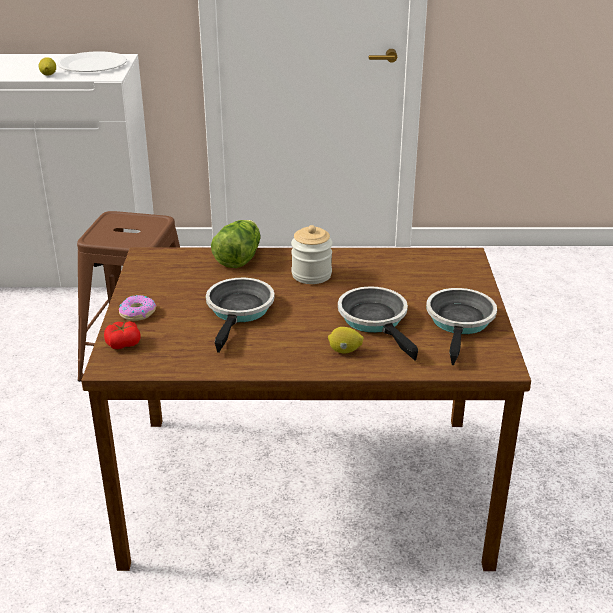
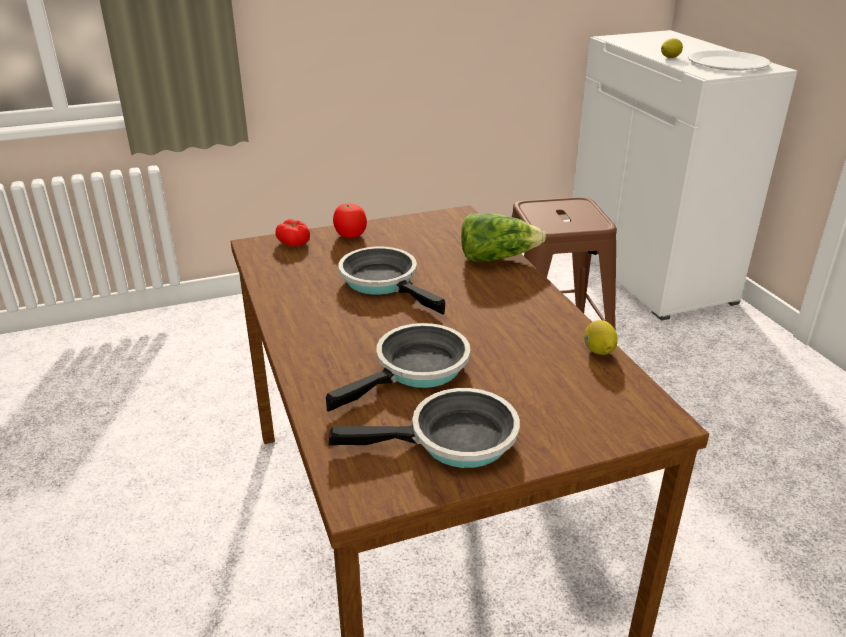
camera: 70 degrees right, 0 degrees up
(137, 313) = (350, 235): donut -> tomato
(239, 311) = (383, 282): frying pan -> frying pan turned 120 degrees counterclockwise
(311, 275) = (495, 307): jar -> none
(344, 351) = (335, 360): lemon -> lemon (598, 351)

